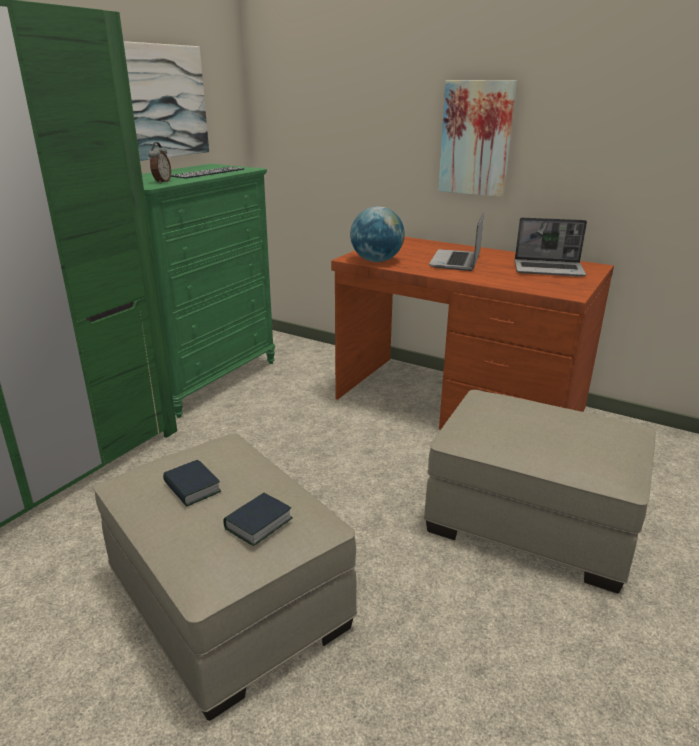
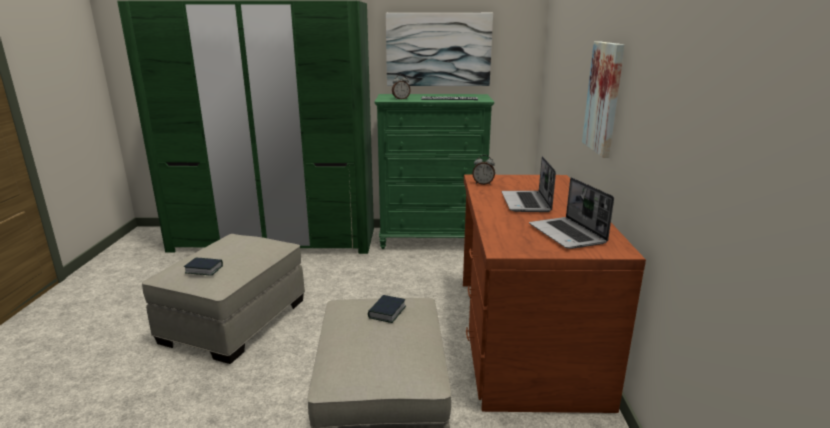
camera: 60 degrees right, 5 degrees down
(192, 488) = (227, 247): book -> book (387, 312)
(376, 261) = (483, 183): globe -> alarm clock
(456, 262) = (526, 203): laptop -> laptop turned 75 degrees counterclockwise

